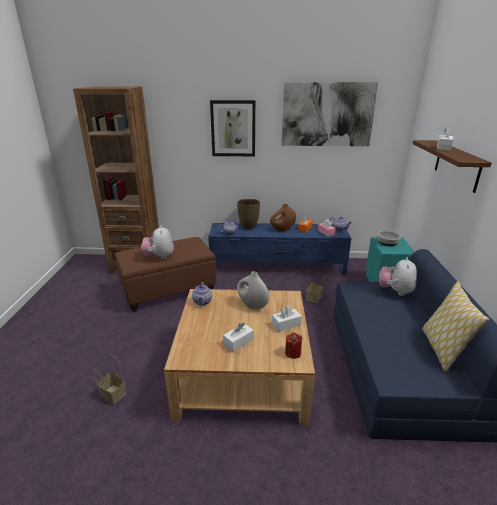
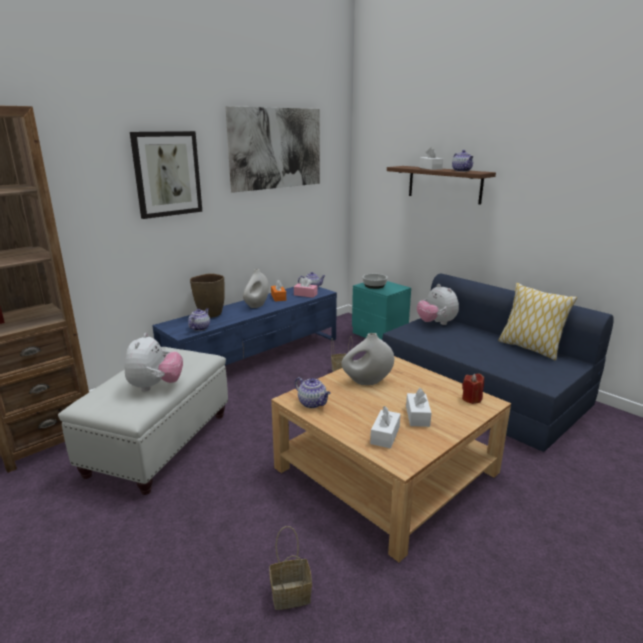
camera: 45 degrees left, 5 degrees down
(159, 257) = (155, 386): plush toy -> plush toy turned 120 degrees counterclockwise
(169, 290) = (160, 443): brown ottoman -> white ottoman
(282, 230) = (257, 305): brown vase -> white vase
(286, 324) = (424, 381): white tissue box -> white tissue box (385, 435)
(459, 155) = (462, 171): none -> teapot

